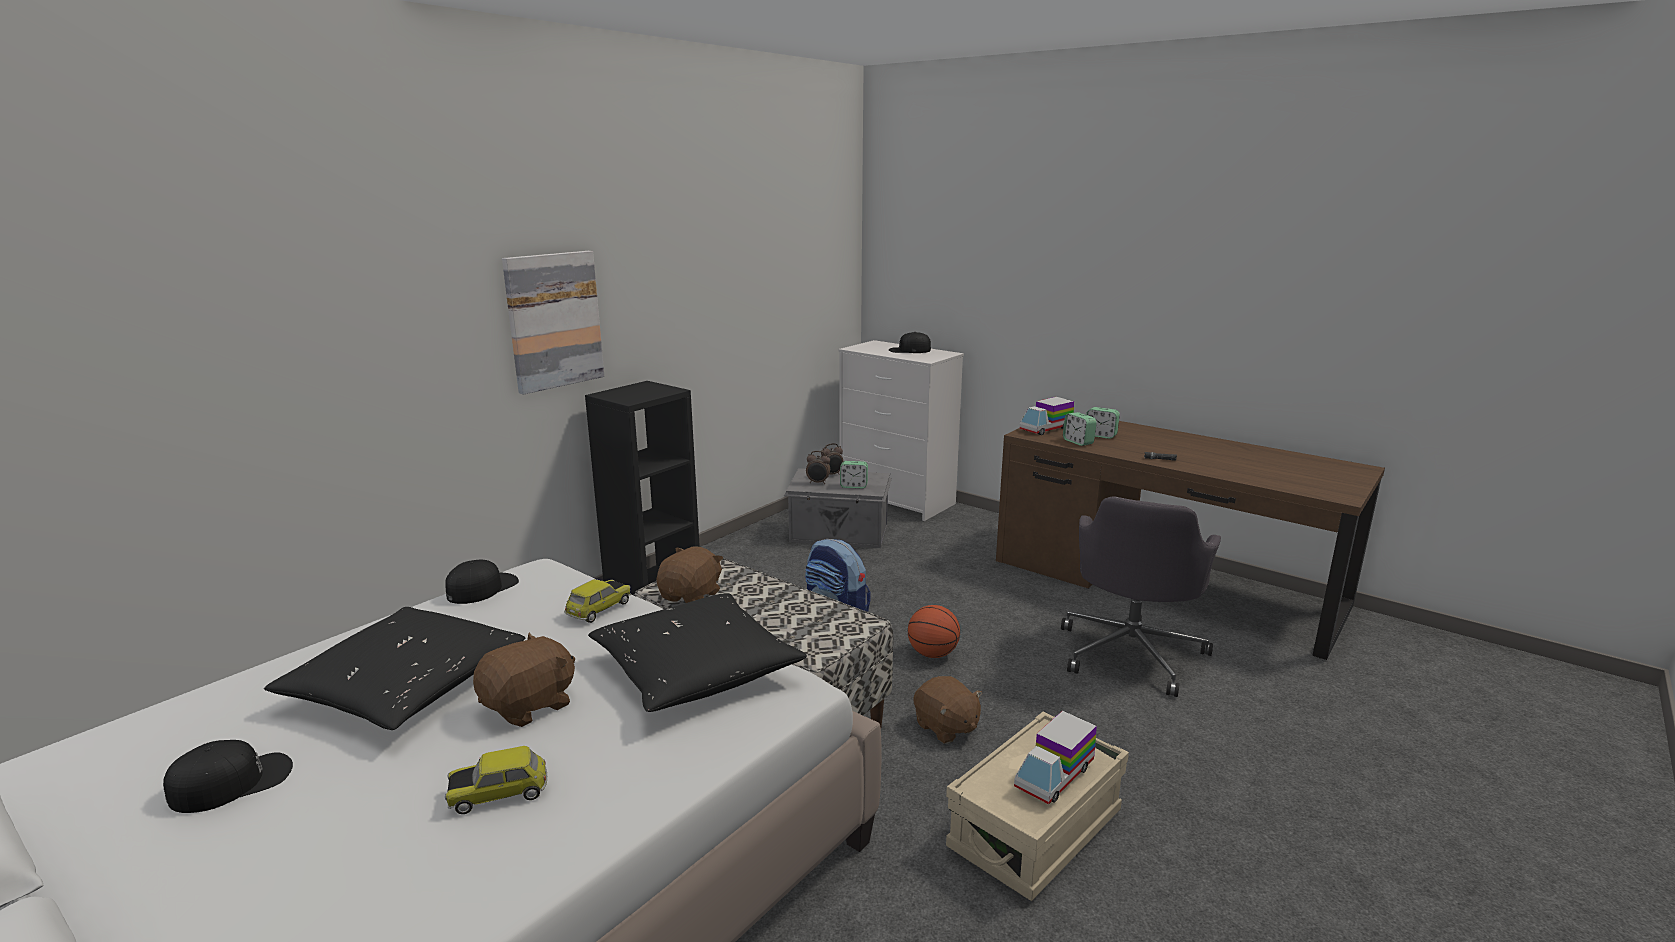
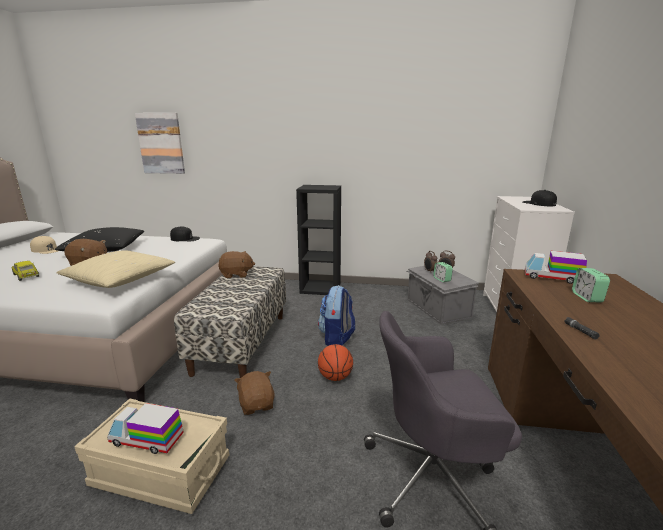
camera: 60 degrees right, 0 degrees up
(232, 782) = (47, 249): black cap -> beige cap
(554, 320) = (294, 146): picture -> picture (161, 143)
(599, 609) = (173, 254): toy car -> none
(696, 670) = (121, 279): black pillow -> beige pillow
(946, 727) = (257, 404): brown plush toy -> brown plush toy turned 135 degrees clockwise
(1078, 442) = (546, 292): alarm clock -> none

